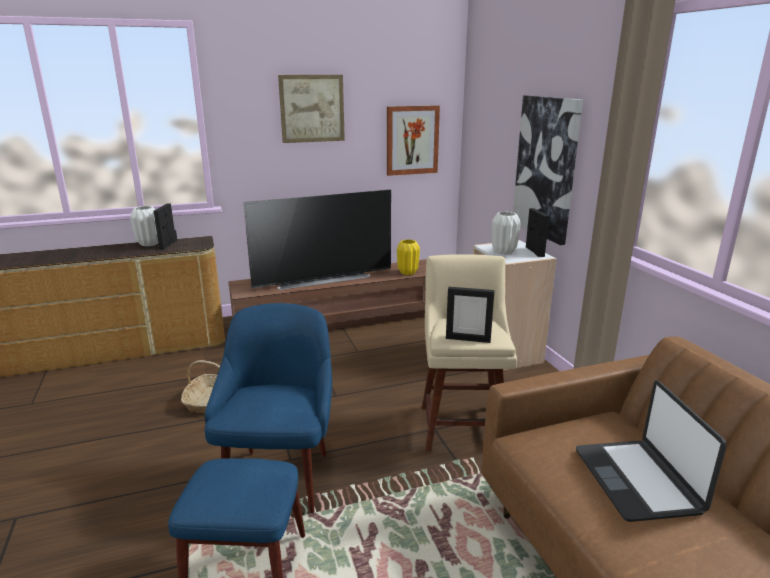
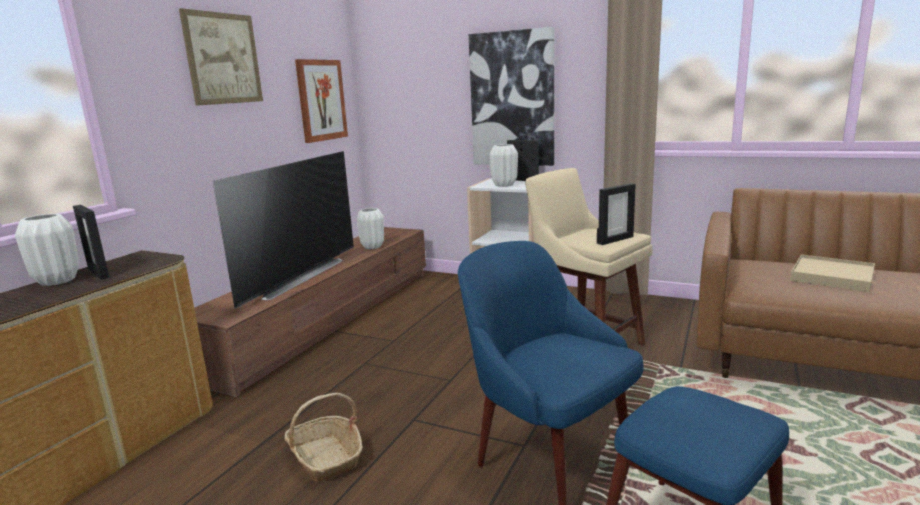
camera: 45 degrees left, 5 degrees down
(407, 273) = (372, 247): yellow vase -> white vase
(638, 480) = (832, 276): laptop -> beige tray

